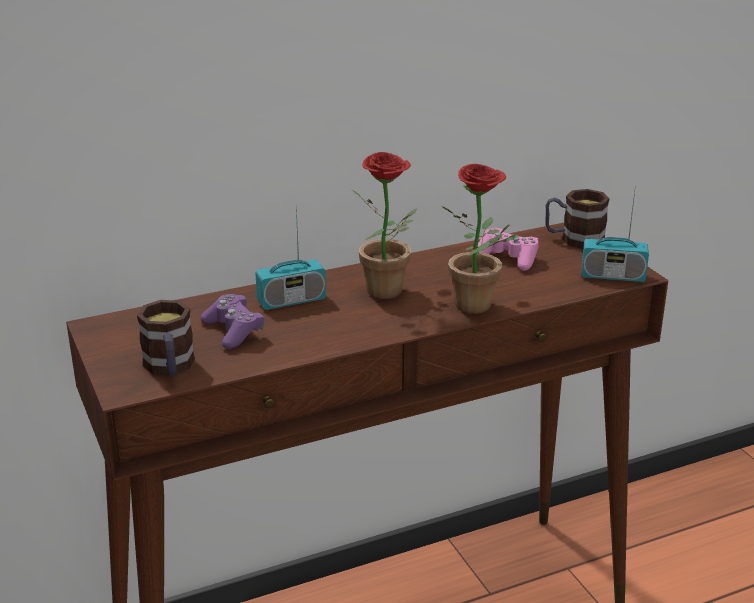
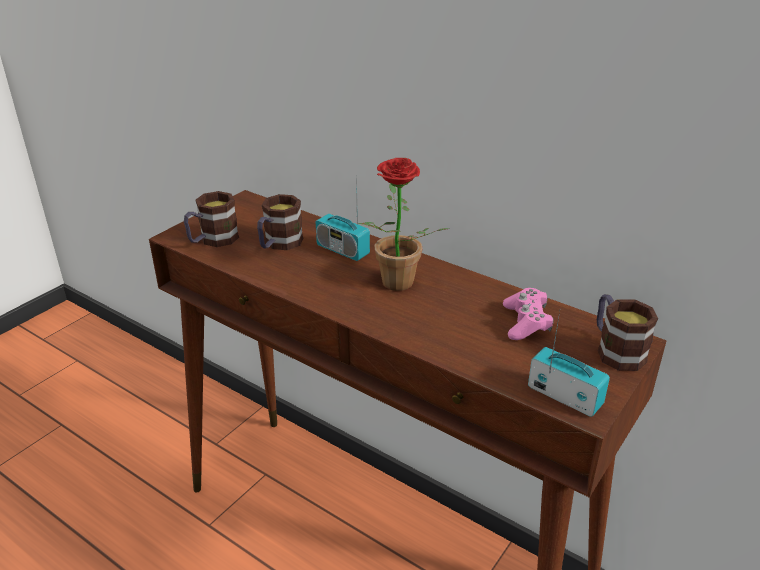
camera: 60 degrees right, 5 degrees up
(233, 331) = (279, 244): purple game controller -> mug
(480, 307) = (416, 336): potted plant -> none
(612, 276) = (565, 396): radio -> radio turned 150 degrees clockwise

